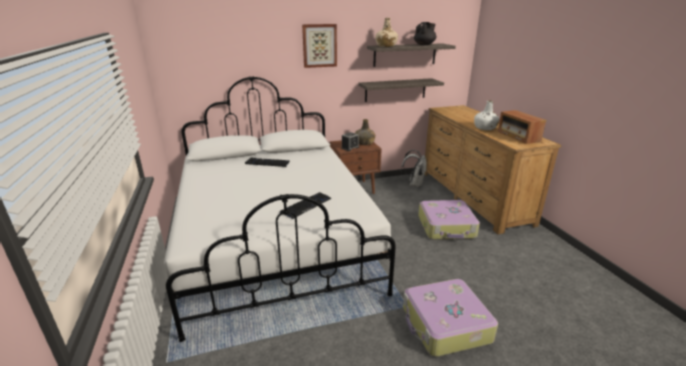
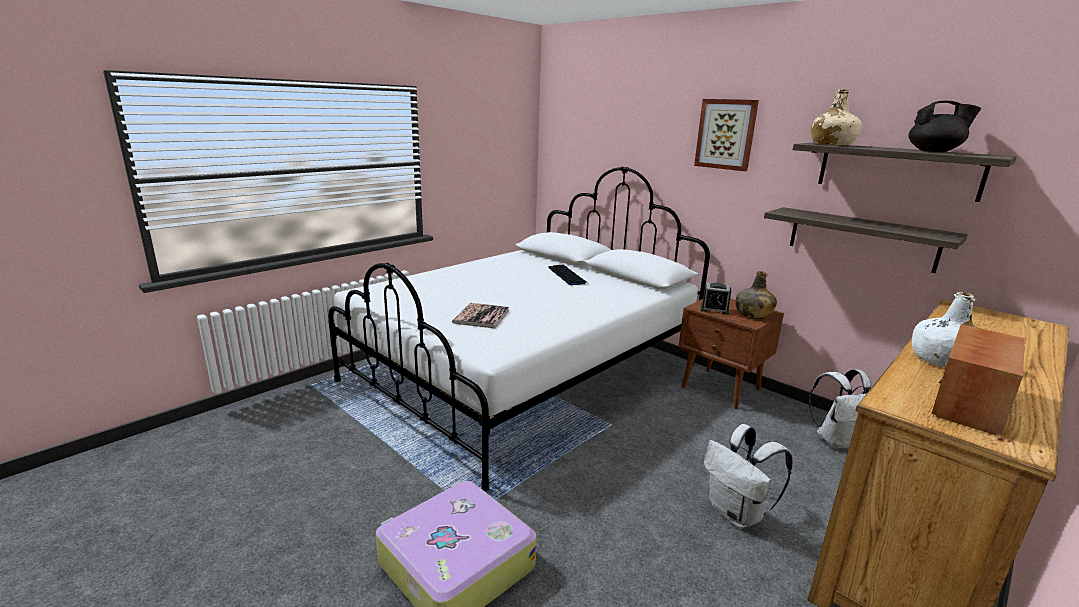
camera: 60 degrees right, 5 degrees down
(306, 206) = (481, 316): keyboard -> book
(446, 227) = (737, 514): suitcase -> white backpack

